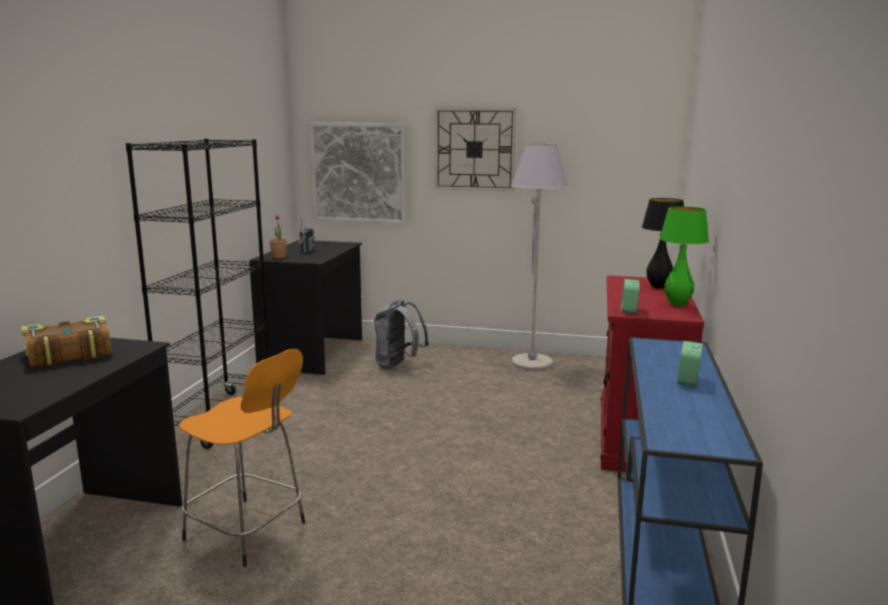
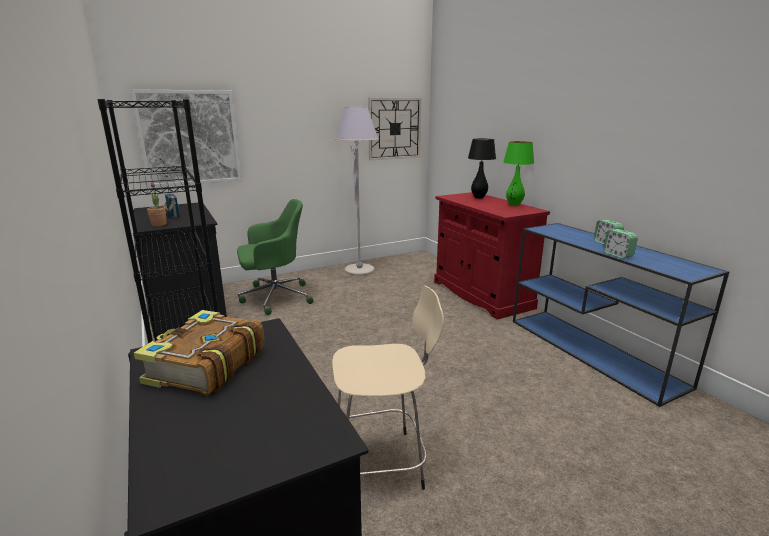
camera: 40 degrees left, 5 degrees up
(248, 532) = (381, 463): orange stool -> beige stool
(398, 365) = (274, 297): grey backpack -> green office chair
(474, 149) = (293, 112): wall clock -> wall clock (394, 129)
(629, 310) = (505, 212): alarm clock -> alarm clock (617, 255)

